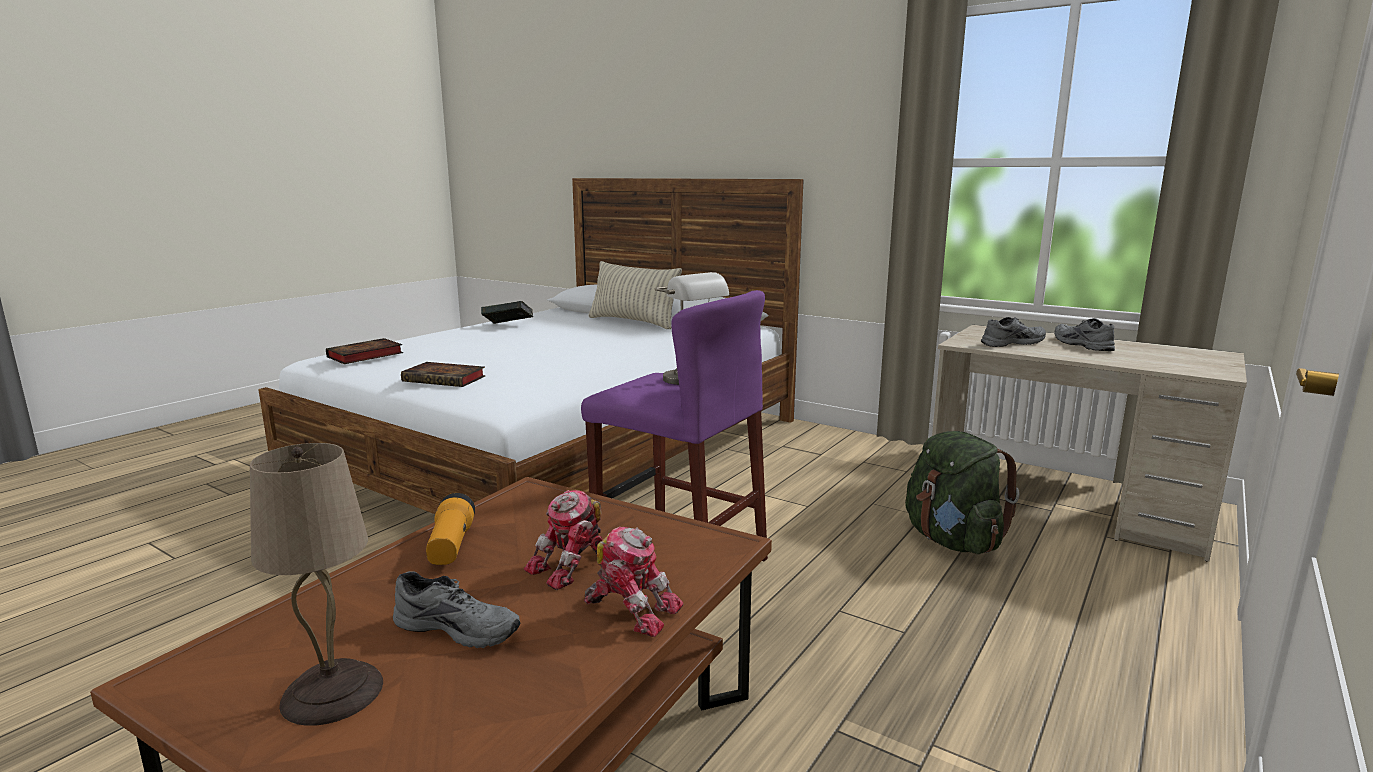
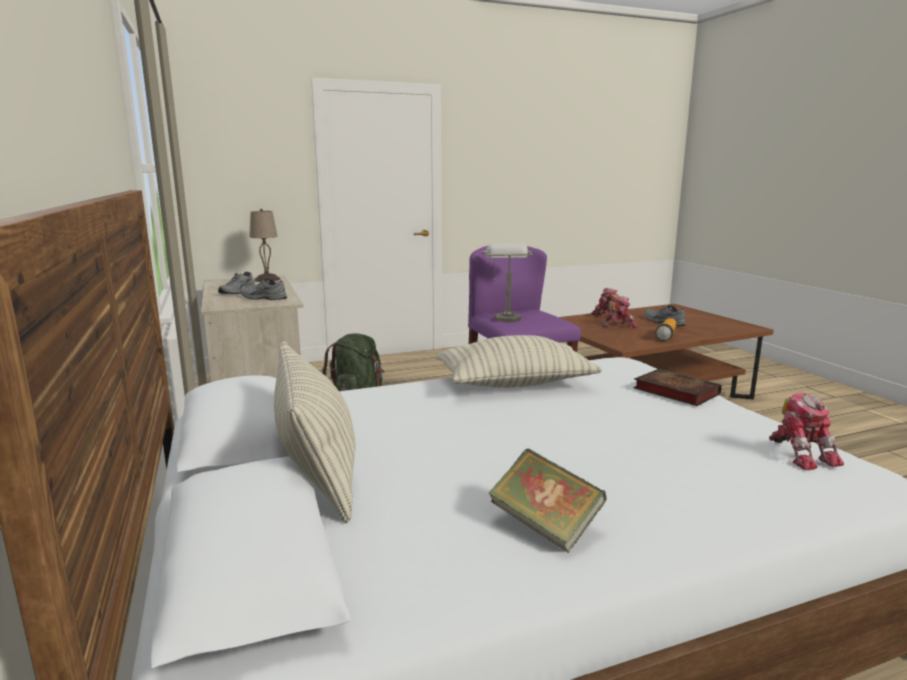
camera: 145 degrees left, 0 degrees up
(334, 693) = (698, 319): beige table lamp -> beige table lamp (267, 279)
(364, 356) = (801, 453): book -> toy robot
(593, 364) = (515, 384): none -> pillow

